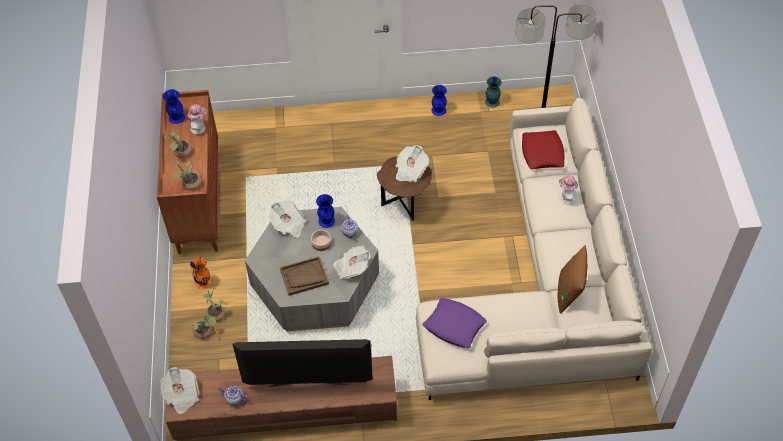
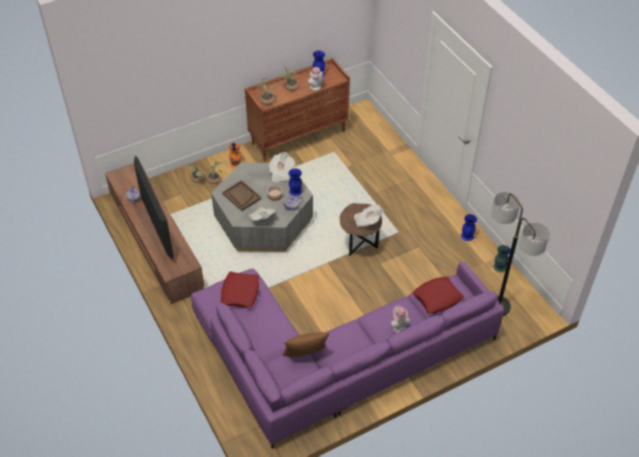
camera: 65 degrees right, 5 degrees down
(181, 395) = (126, 173): newspaper -> none
(454, 326) = (240, 292): purple pillow -> red pillow
(544, 284) = (333, 357): beige sofa -> purple sofa

